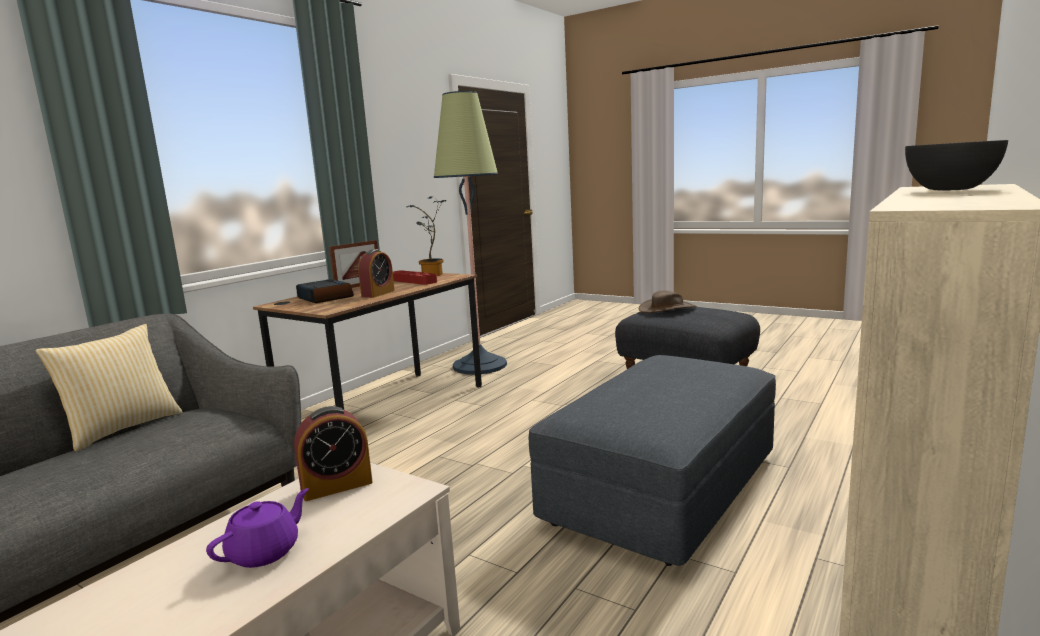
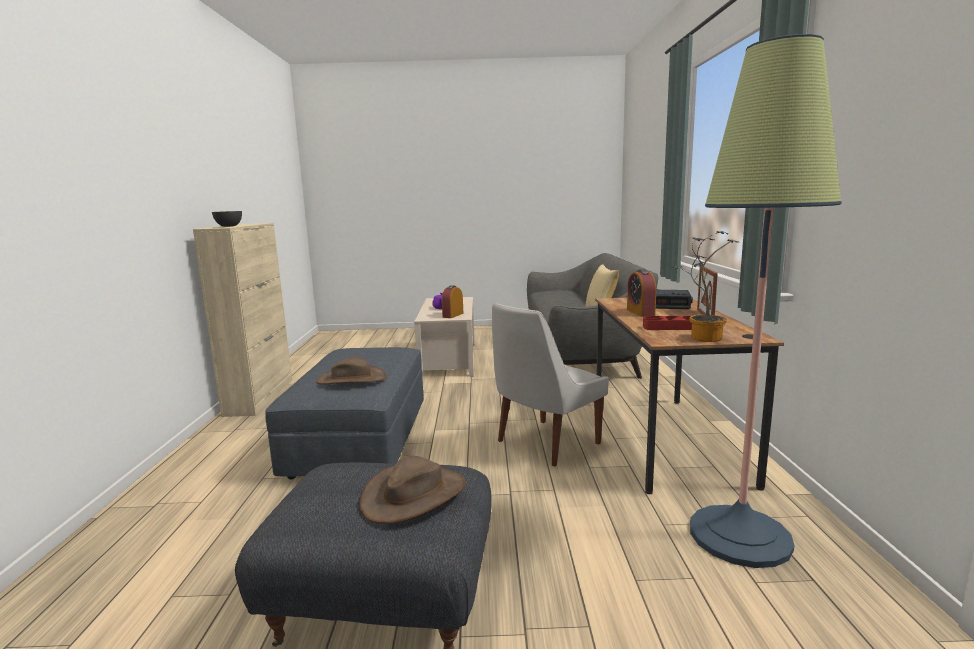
camera: 145 degrees right, 0 degrees up
(479, 429) = (545, 443): none -> white chair
(673, 369) = (351, 379): none -> brown hat

